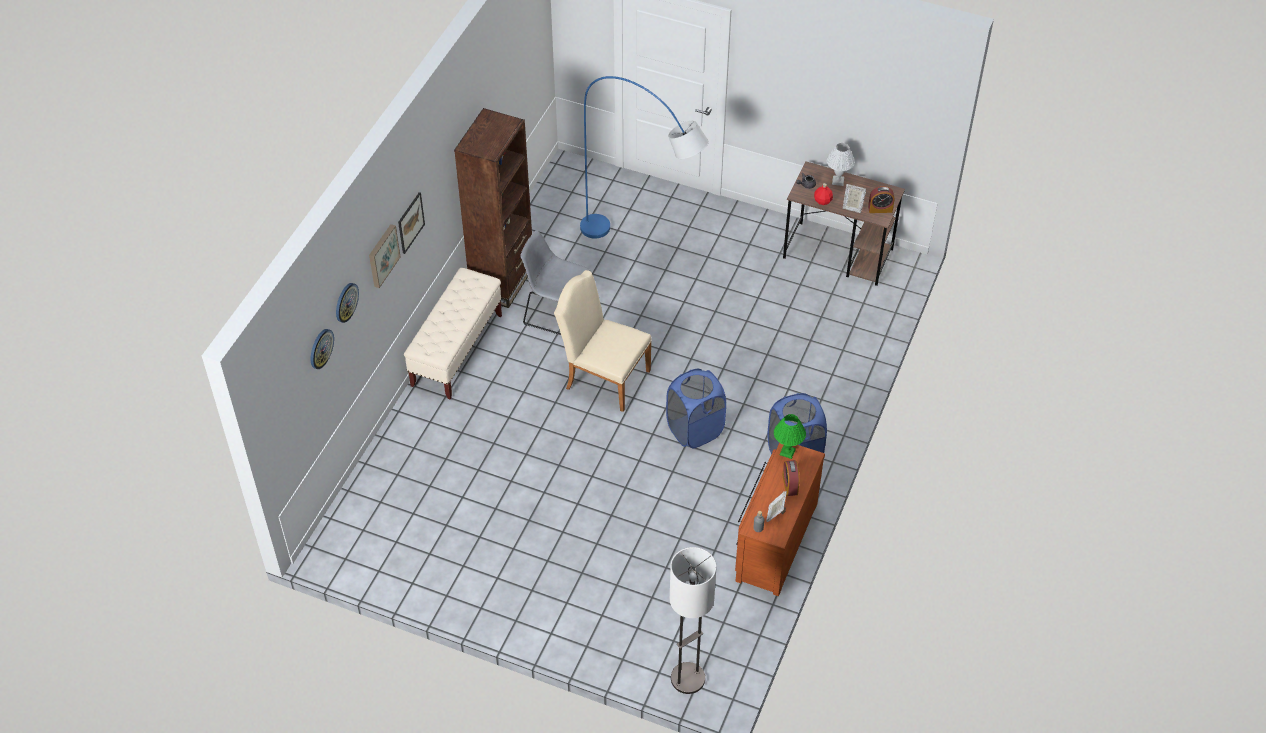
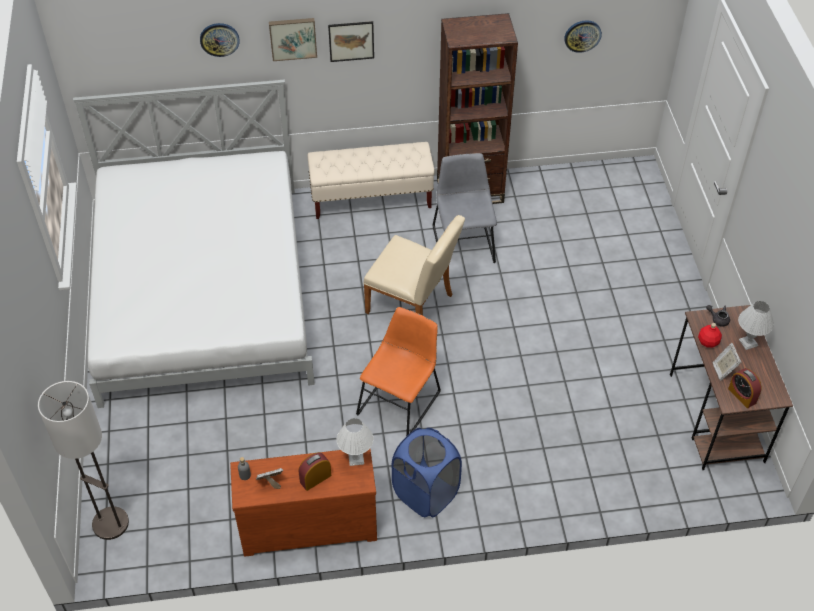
camera: 60 degrees right, 0 degrees up
(321, 348) = (168, 52): wall clock -> wall clock (582, 35)
(473, 517) = (202, 291): none -> white bed
(603, 377) = (414, 306): beige chair -> beige chair turned 120 degrees clockwise
(643, 249) = (588, 265): blue floor lamp -> none
(695, 430) = (400, 400): blue laundry basket -> orange chair
(787, 452) = (355, 458): green table lamp -> white table lamp

